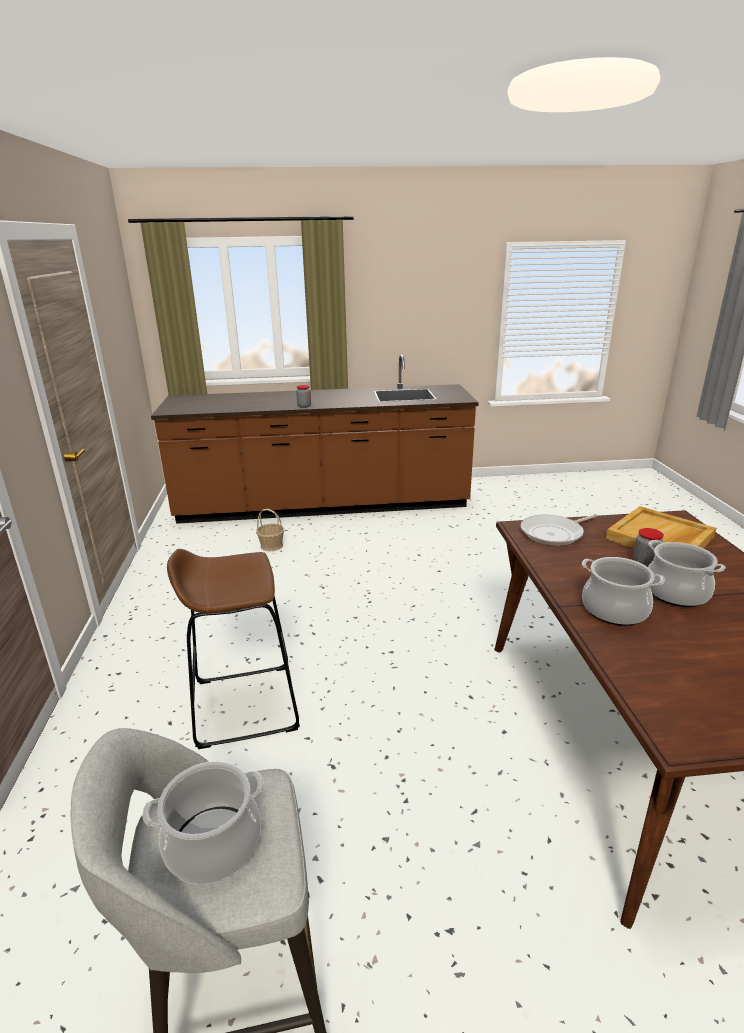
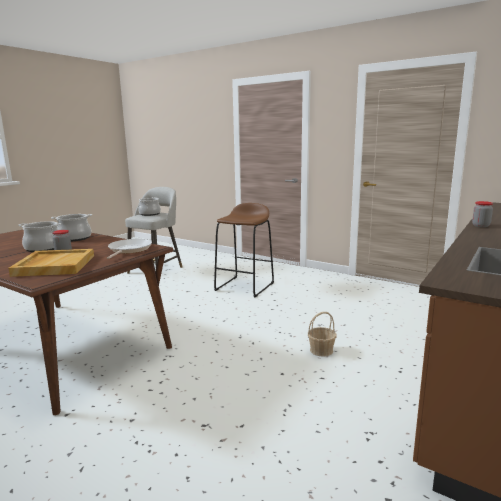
camera: 130 degrees right, 10 degrees down
(271, 545) = (409, 326): basket -> basket (321, 350)

